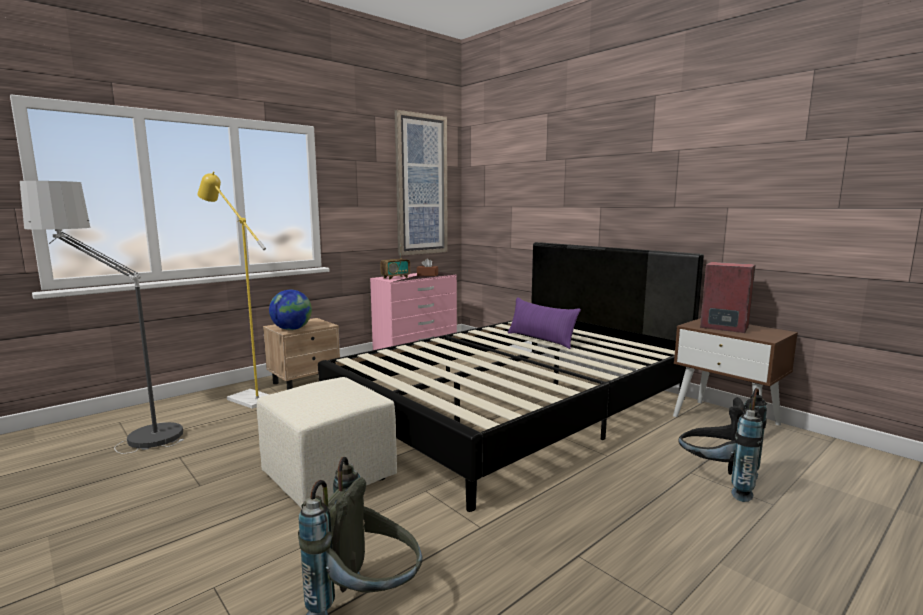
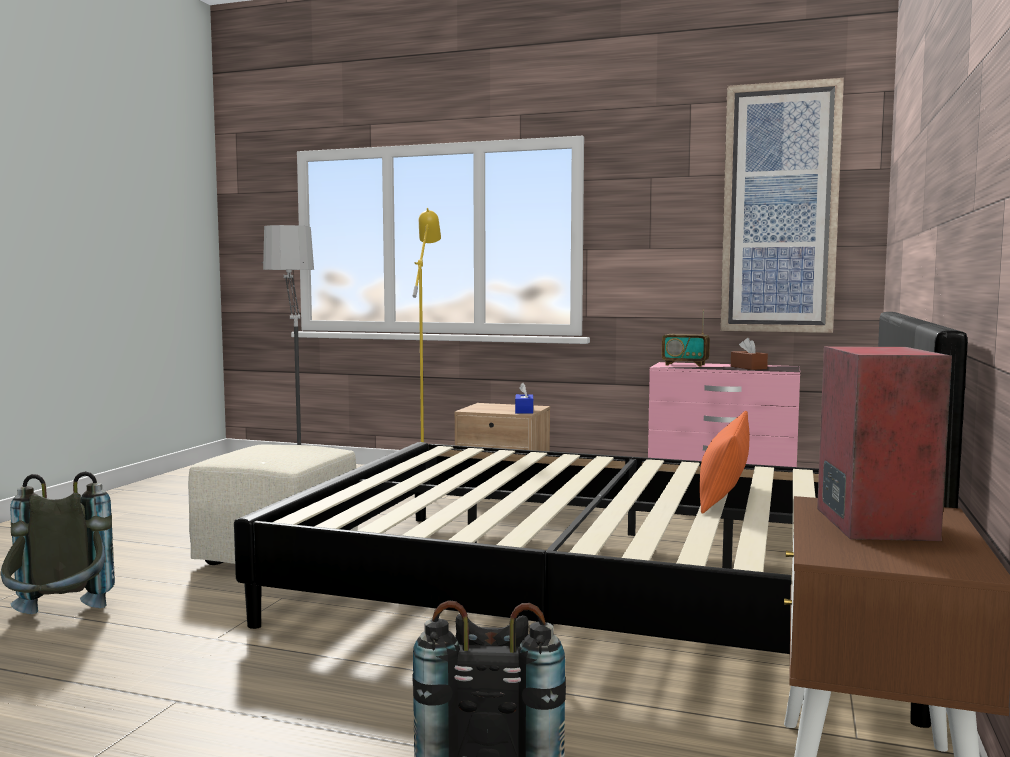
camera: 60 degrees right, 5 degrees down
(291, 329) = (480, 409): globe -> none
(321, 324) = (524, 411): none -> blue tissue box
(541, 339) = (724, 494): purple pillow -> orange pillow

